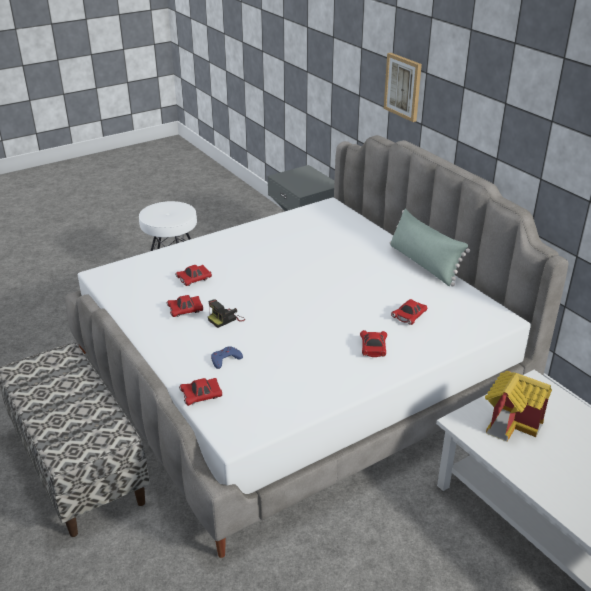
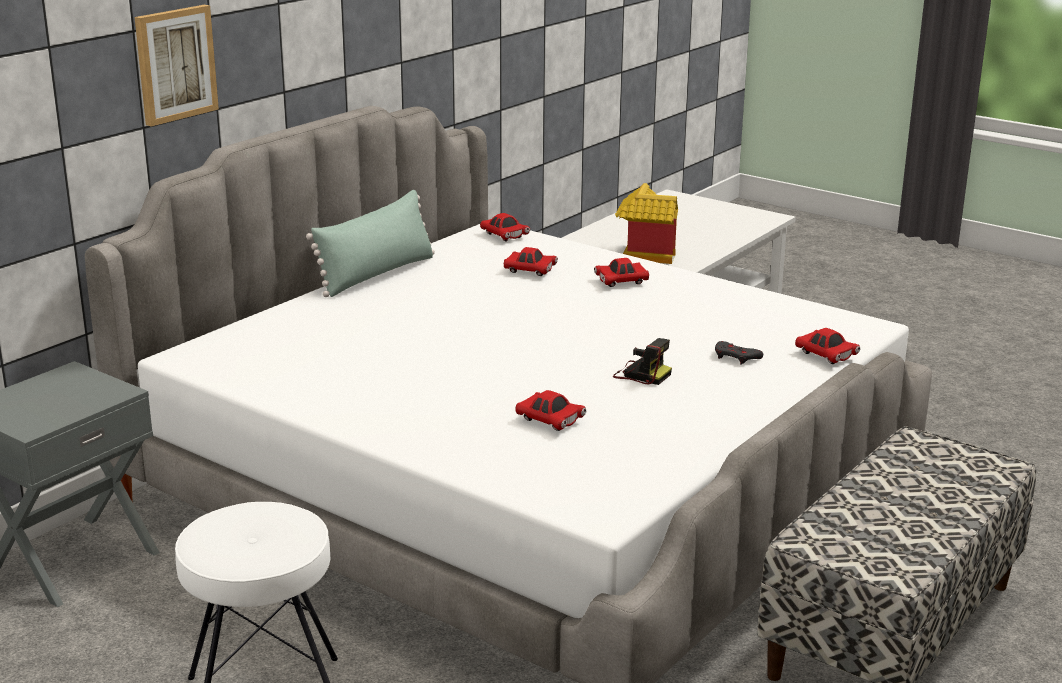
camera: 110 degrees left, 10 degrees down
(185, 311) = (649, 407): red toy car -> red toy car (504, 236)
(225, 359) = (736, 357): blue game controller -> grey game controller

